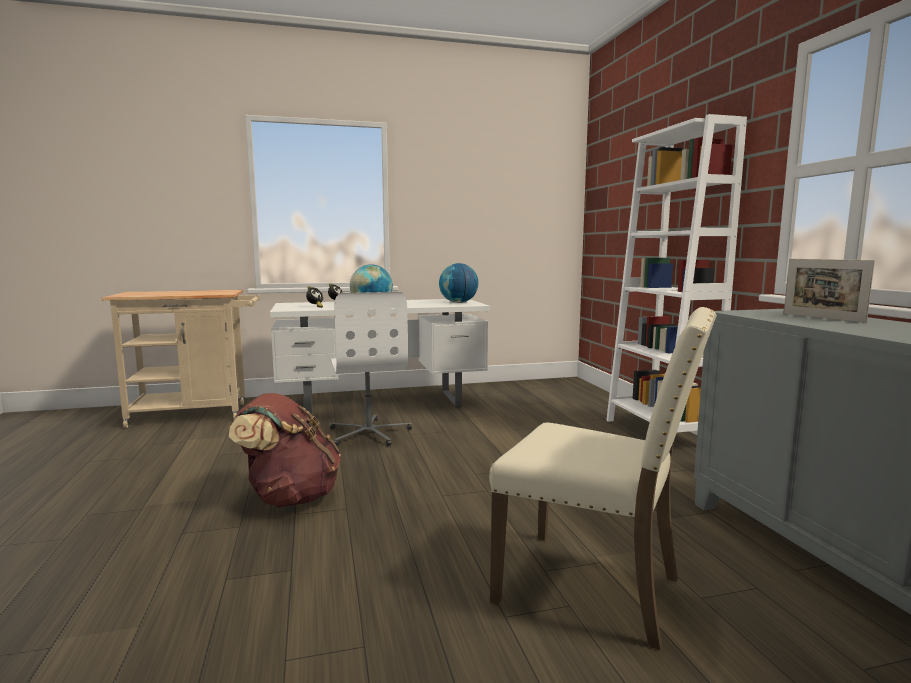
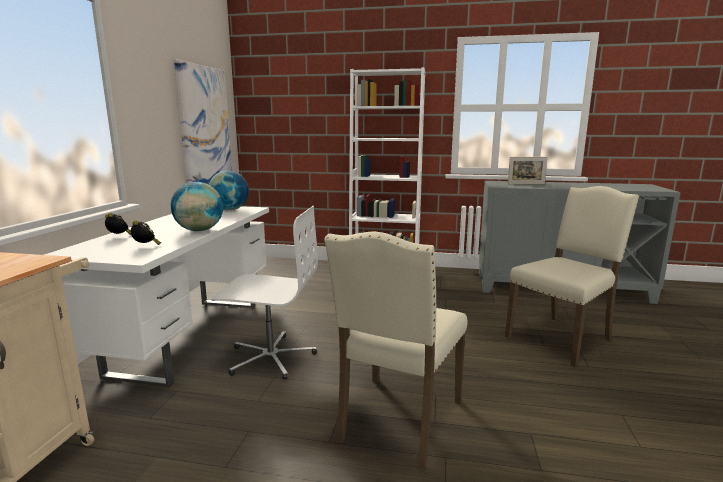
camera: 65 degrees left, 5 degrees up
(290, 497) = (397, 421): brown backpack -> beige chair
(517, 223) = (204, 126): none -> picture

